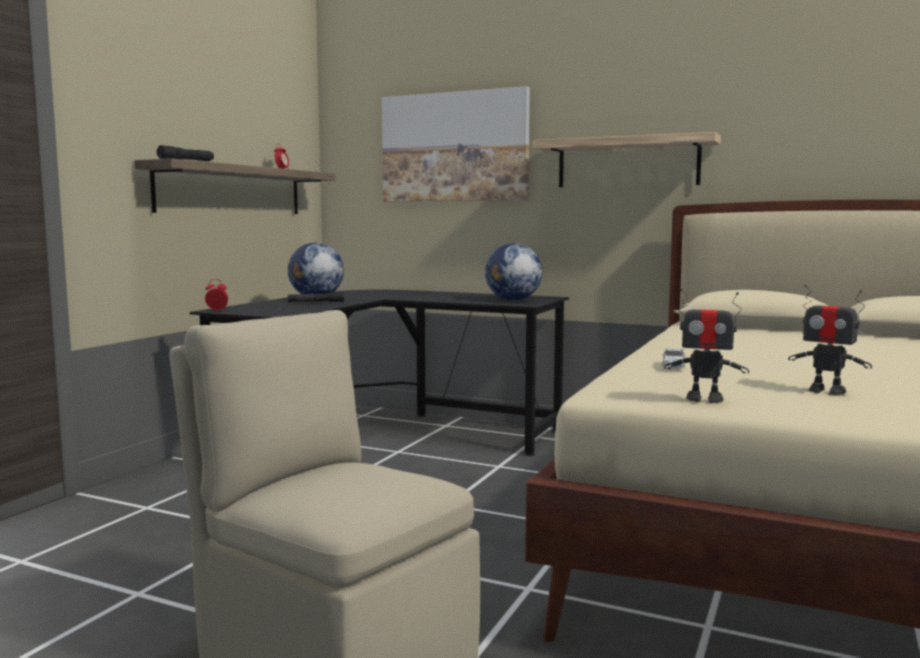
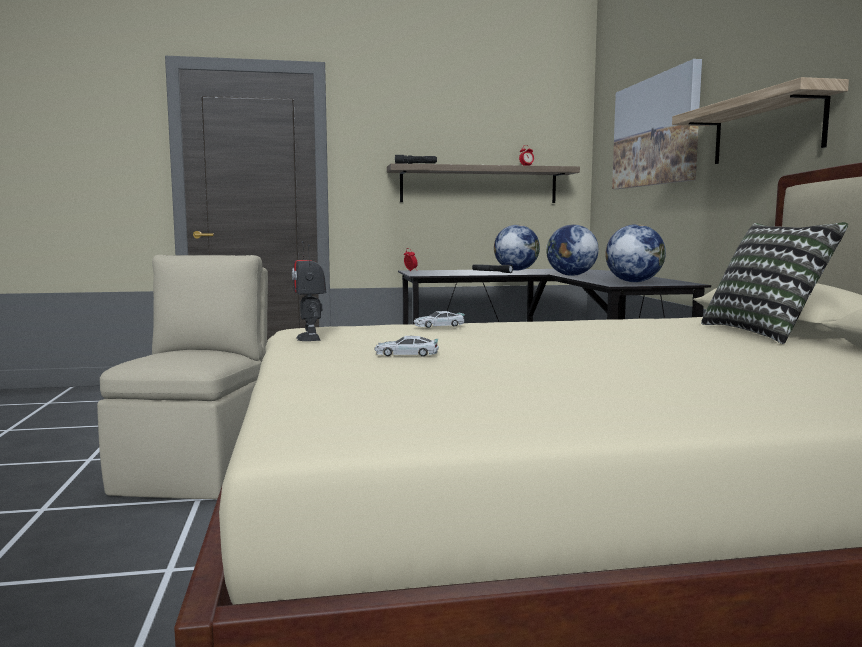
camera: 55 degrees right, 0 degrees up
(414, 298) = (571, 275): none -> globe
(778, 331) = (765, 332): none -> pillow
(826, 391) = (406, 354): toy robot -> toy car

